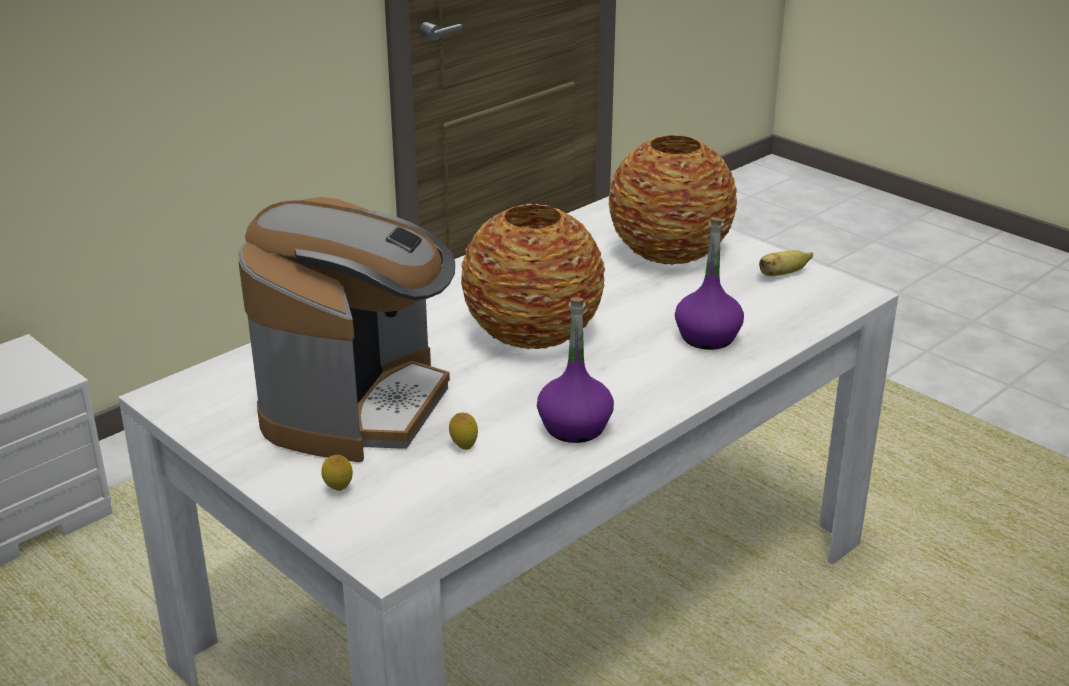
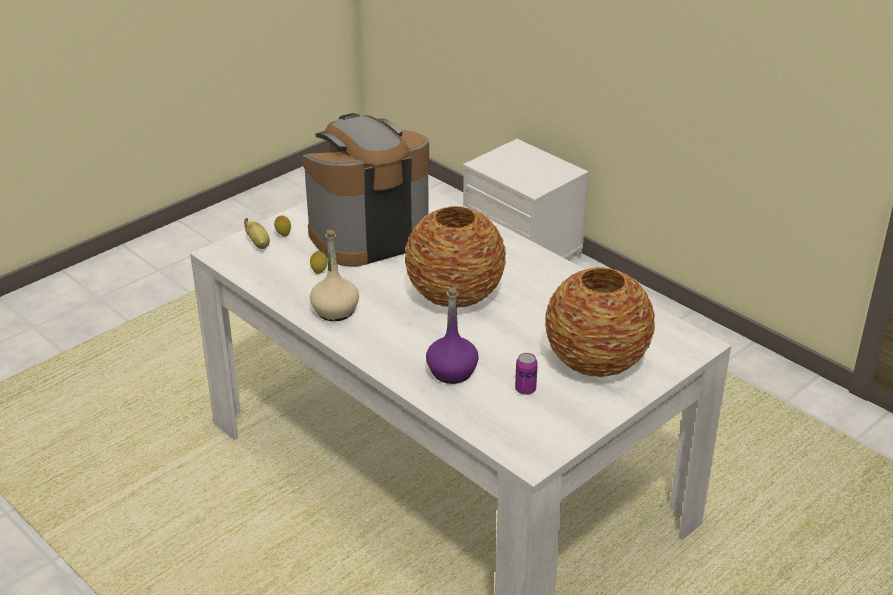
camera: 90 degrees right, 5 degrees up
(357, 405) = (368, 235): coffee machine -> coffee machine turned 135 degrees clockwise
(574, 427) = (335, 311): purple bottle -> beige bottle
(731, 293) = (525, 389): none -> can
(782, 274) = (564, 420): banana -> banana (259, 244)

